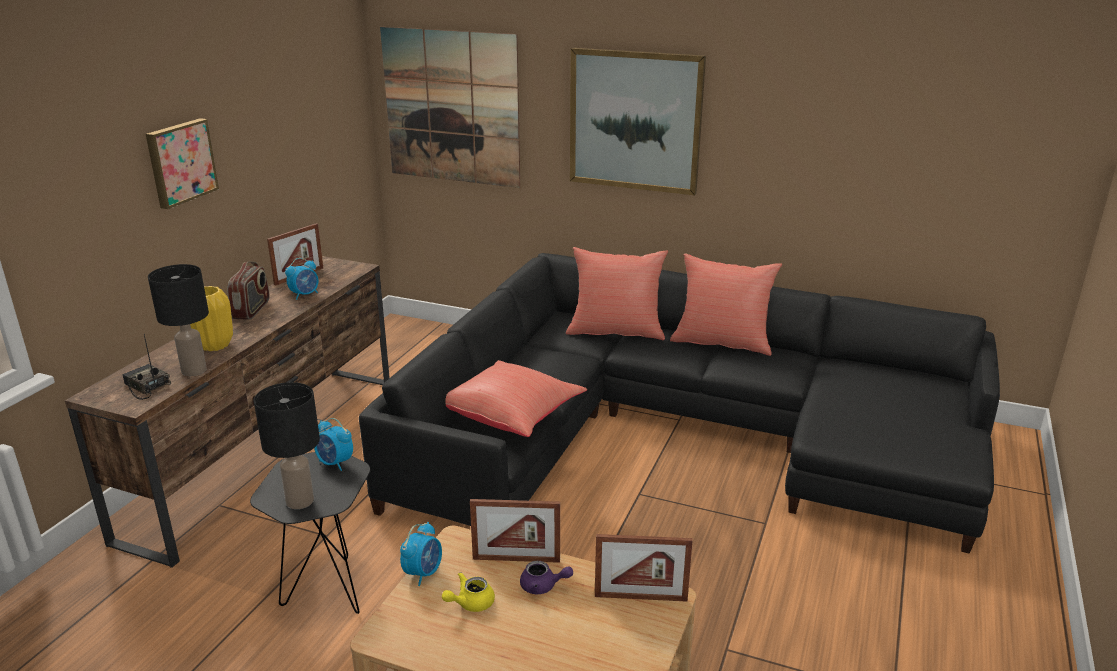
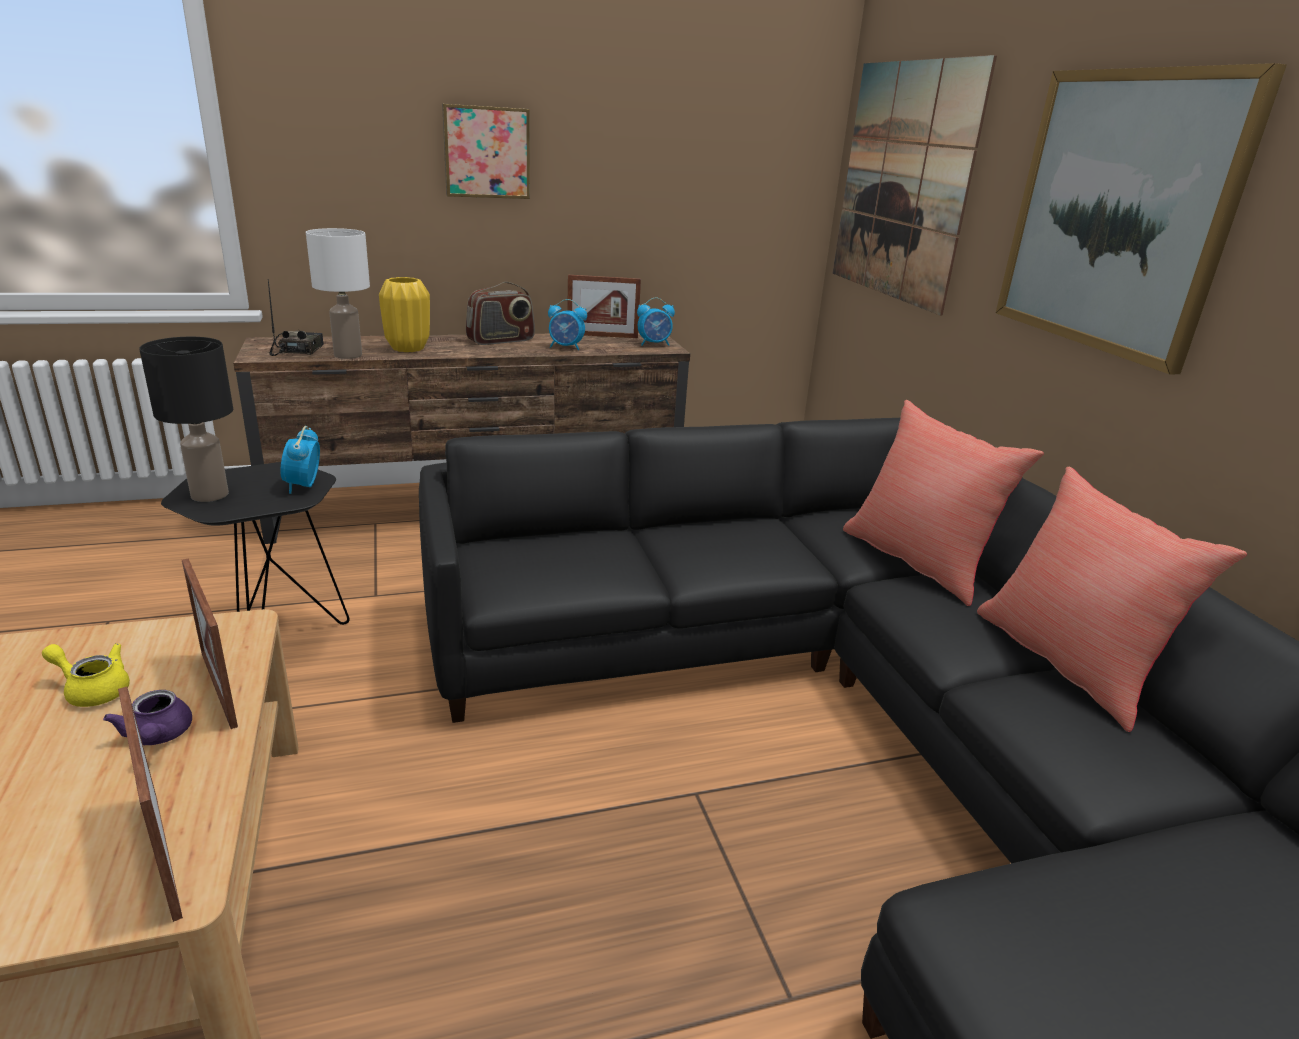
camera: 50 degrees right, 0 degrees up
(193, 371) = (347, 355): black table lamp -> white table lamp
(423, 573) = (153, 630): alarm clock -> alarm clock (654, 344)
(511, 416) = (590, 566): red pillow -> none

